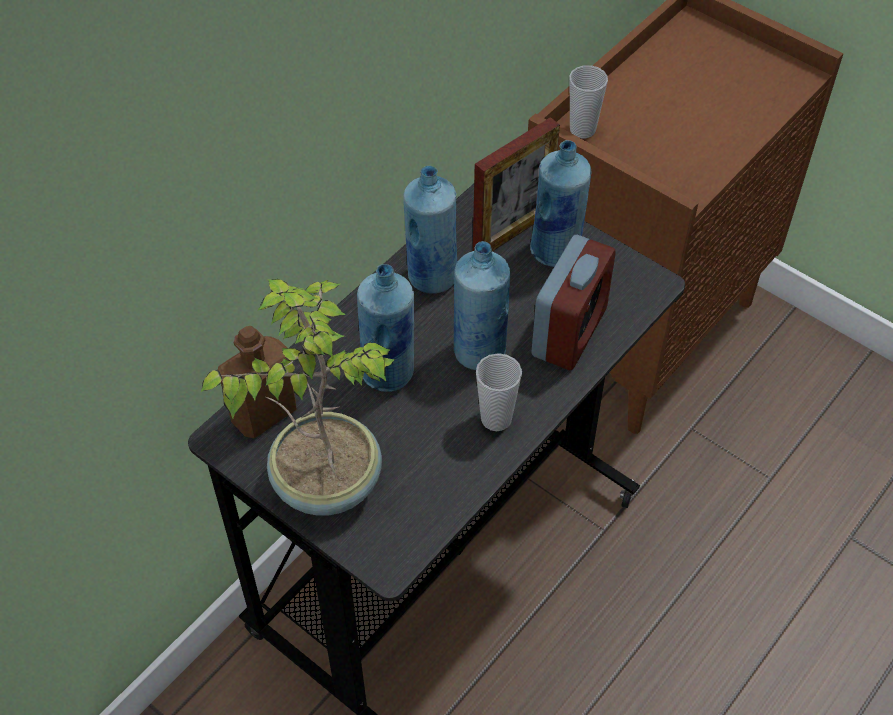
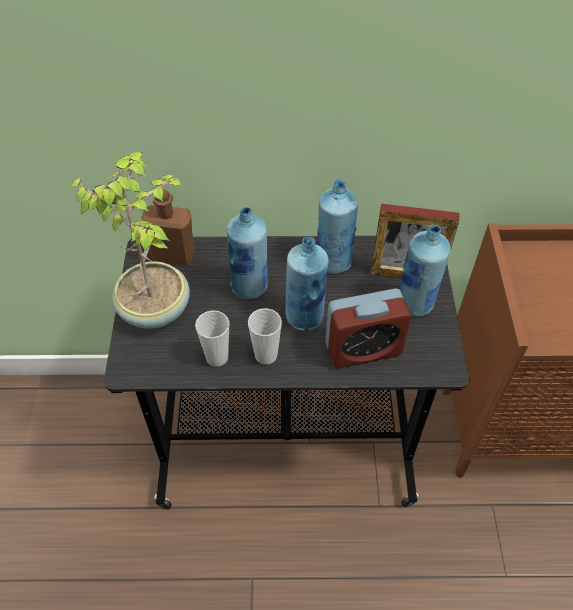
camera: 50 degrees right, 0 degrees up
(582, 129) = (521, 256): cup -> cup (217, 357)

